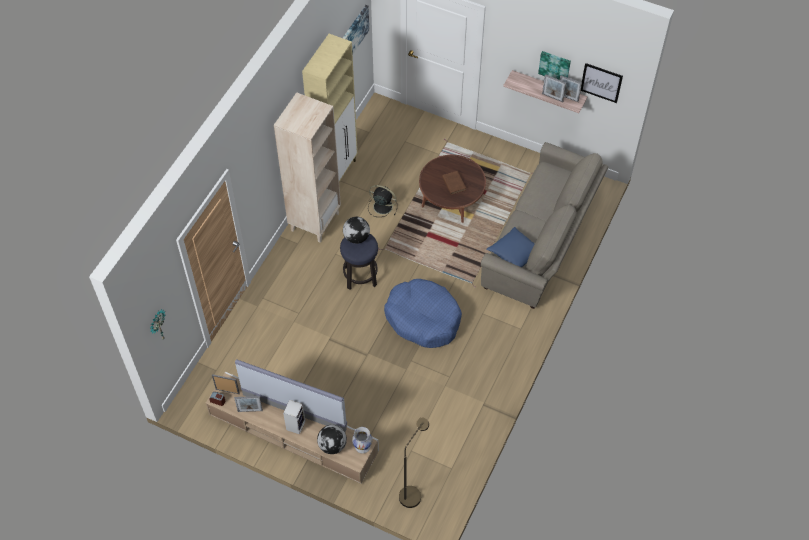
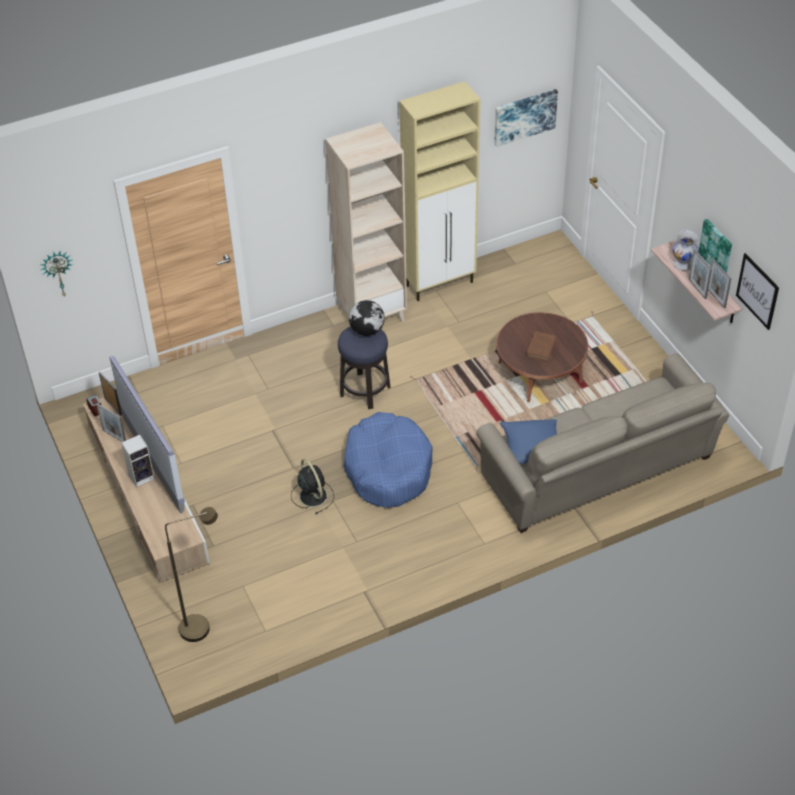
camera: 40 degrees right, 10 degrees down
(332, 445) = (155, 518): globe -> none
(363, 446) = (183, 537): white vase -> white vase (683, 264)
(382, 206) = (456, 339): black fan -> black fan (312, 495)

